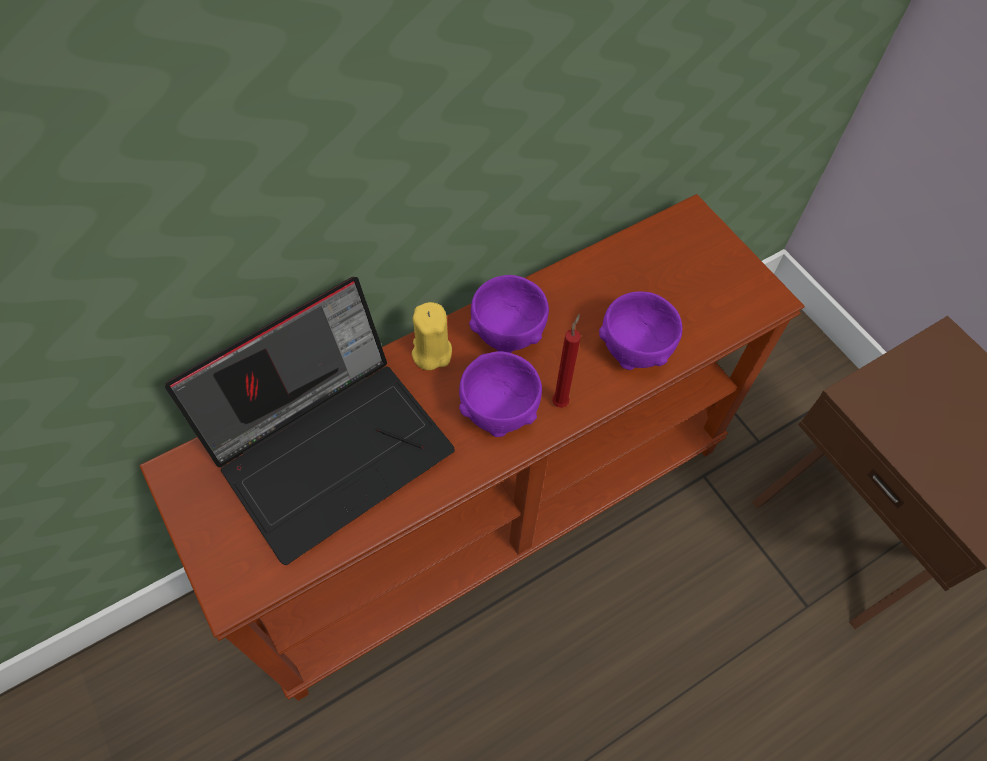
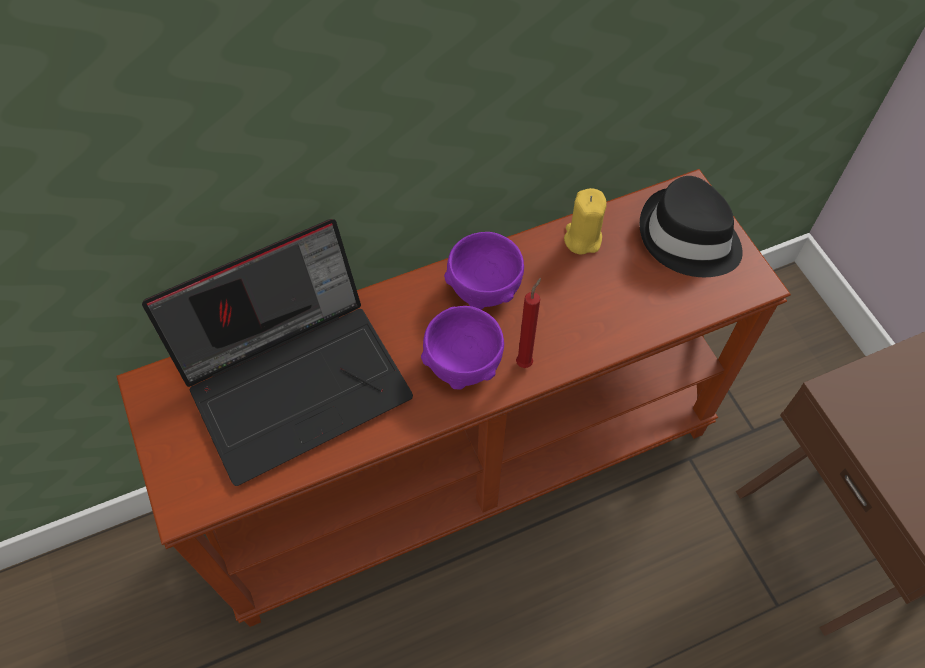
camera: 10 degrees right, 0 degrees up
(431, 352) = (406, 299): yellow candle -> yellow candle (582, 238)
(635, 347) = (608, 317): purple bowl -> none
(698, 262) = (688, 238): none -> black hat

